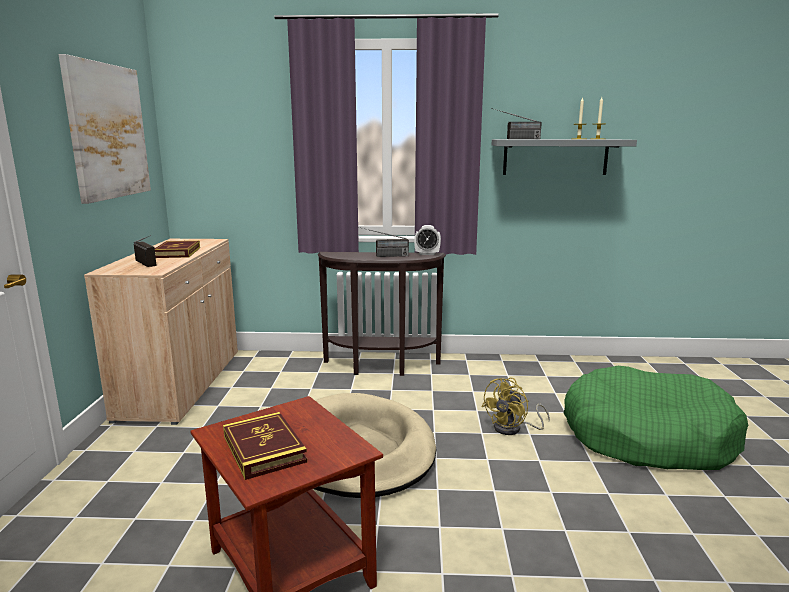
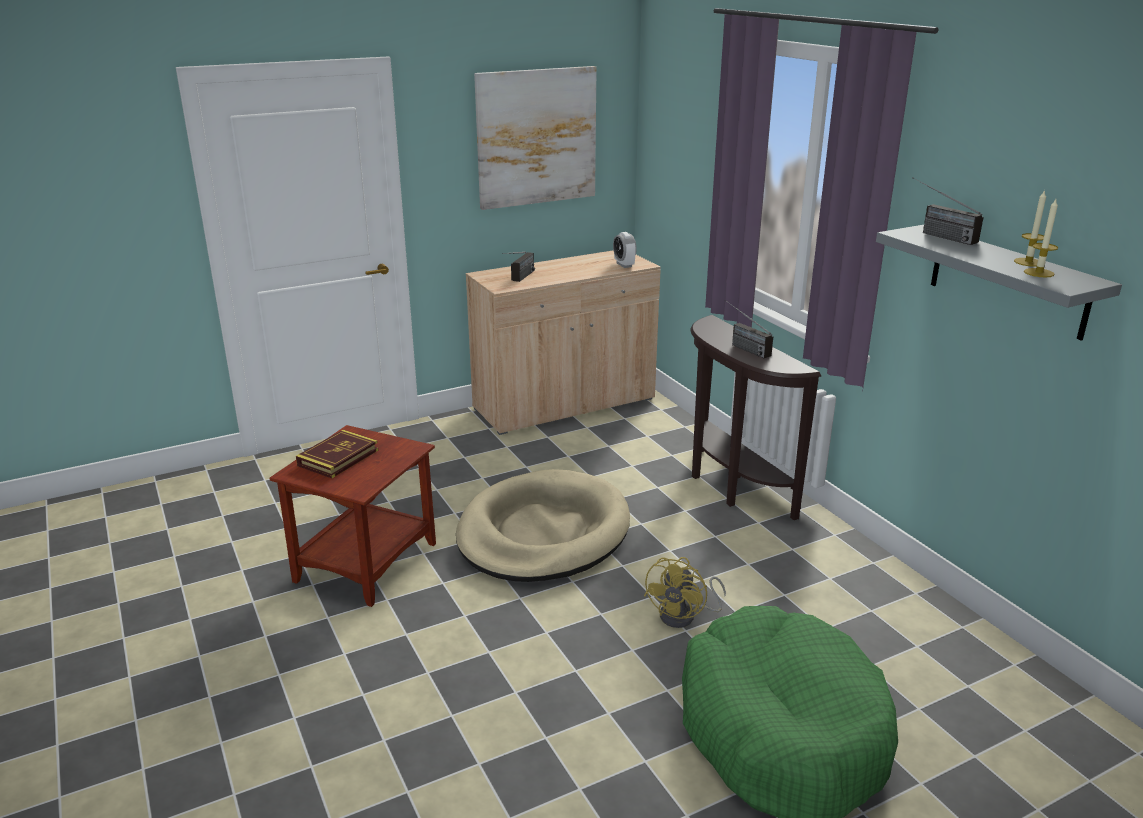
camera: 60 degrees right, 10 degrees up
(177, 252) = (573, 271): book -> none
(427, 254) = (792, 365): alarm clock -> alarm clock (624, 265)
(513, 429) = (684, 616): yellow fan -> yellow fan turned 75 degrees counterclockwise

